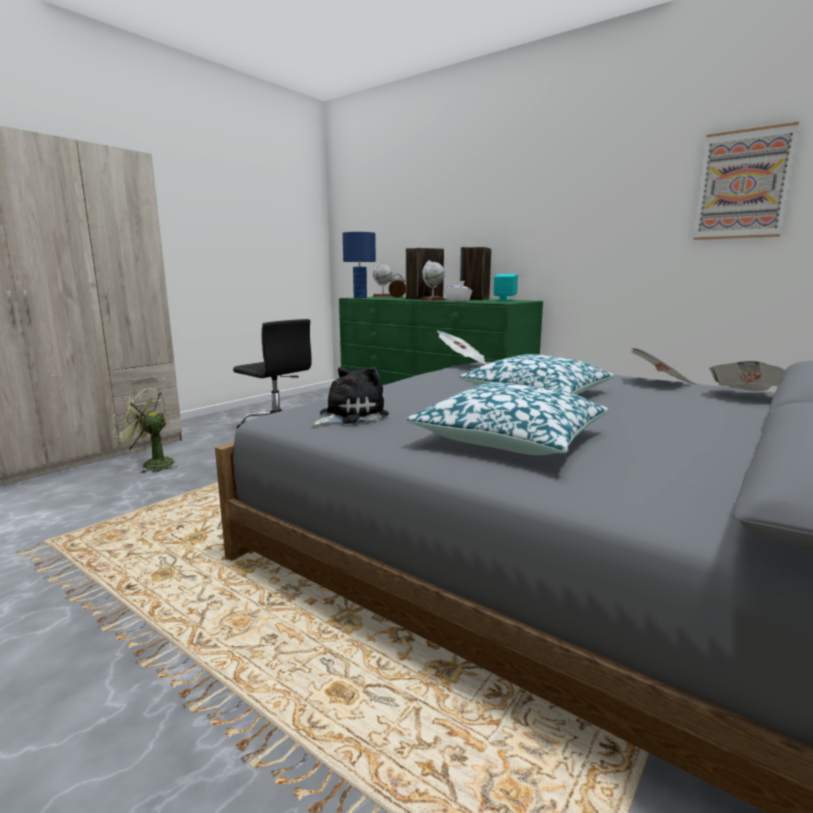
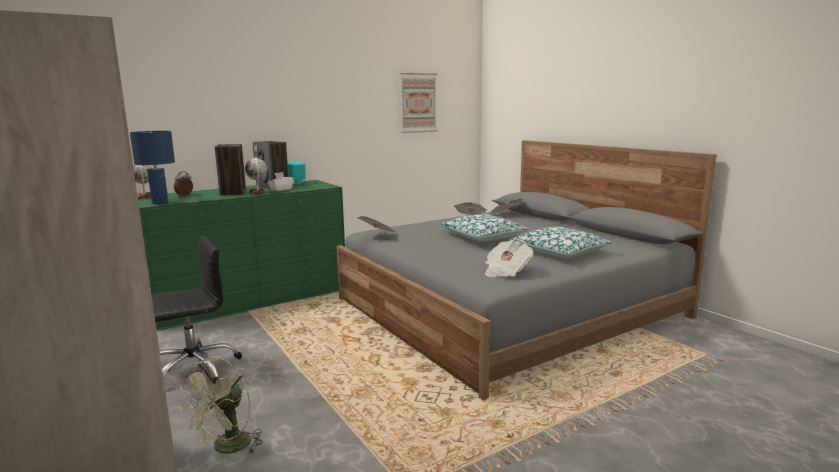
camera: 70 degrees left, 0 degrees up
(349, 416) = (506, 271): plush toy -> newspaper

